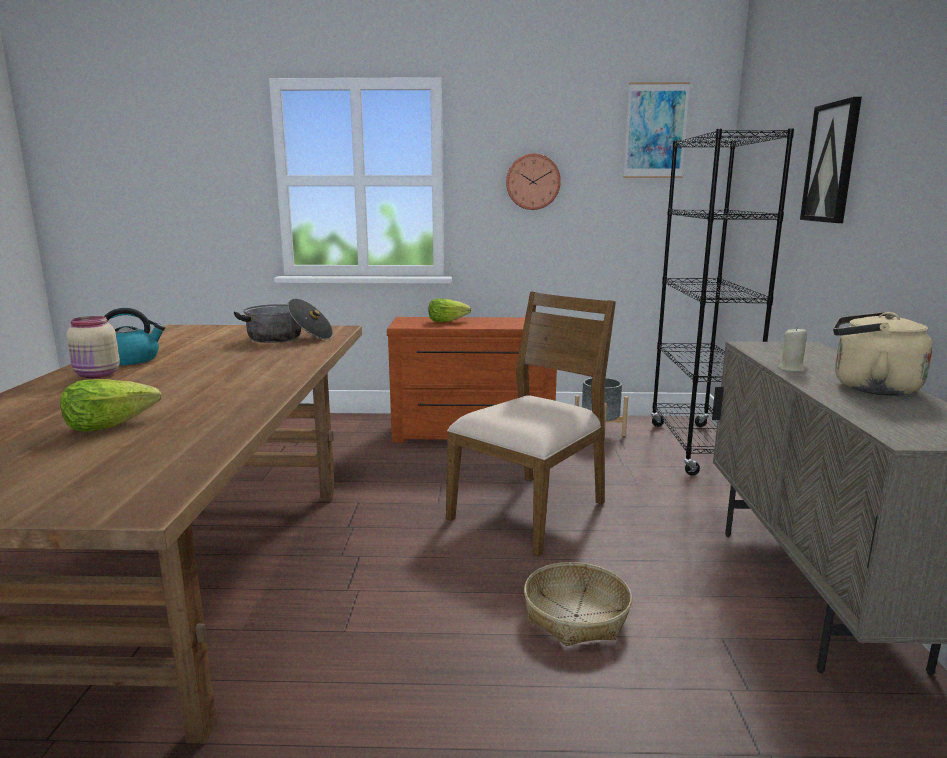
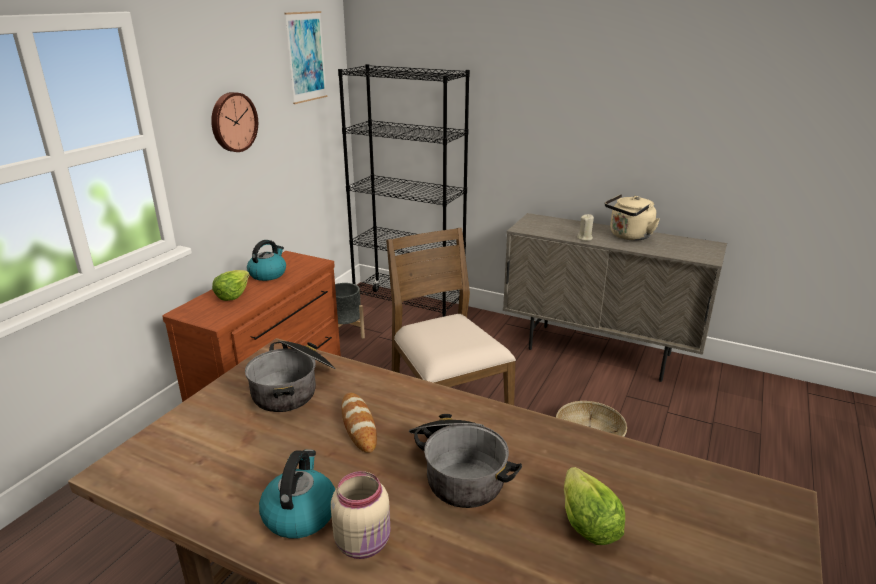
camera: 65 degrees left, 10 degrees up
(185, 384) = (458, 471): none -> cooking pot
(243, 356) = (358, 425): none -> bread
(497, 321) = (268, 274): none -> kettle
(831, 163) = (512, 97): picture -> none

